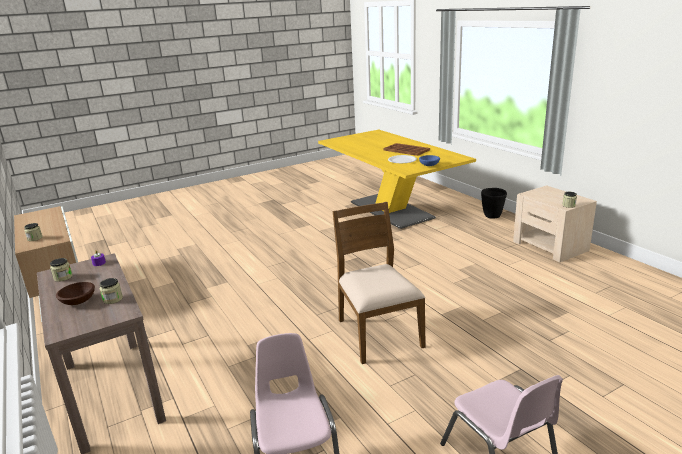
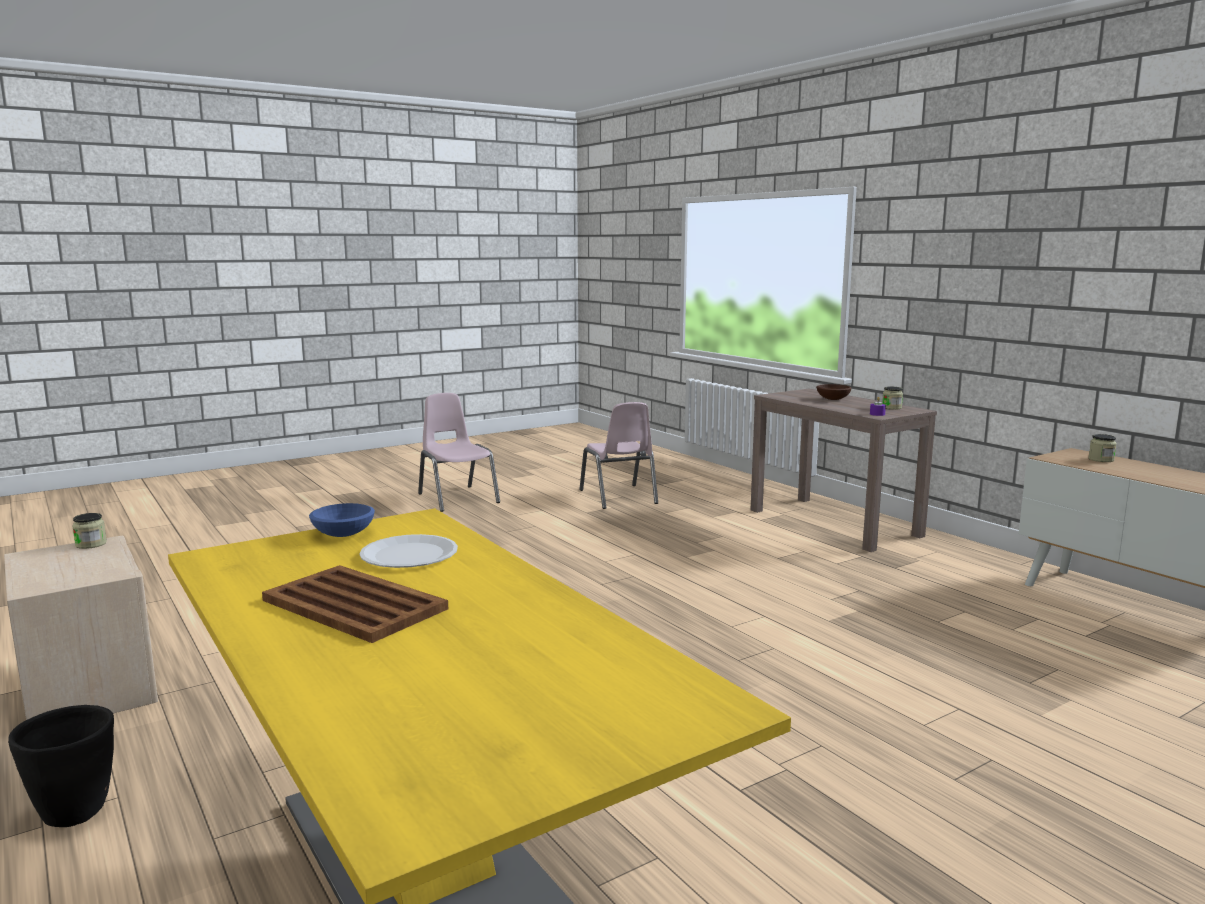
camera: 175 degrees right, 10 degrees down
(113, 299) = (800, 399): jar -> none
(377, 333) = (542, 559): brown chair -> none

